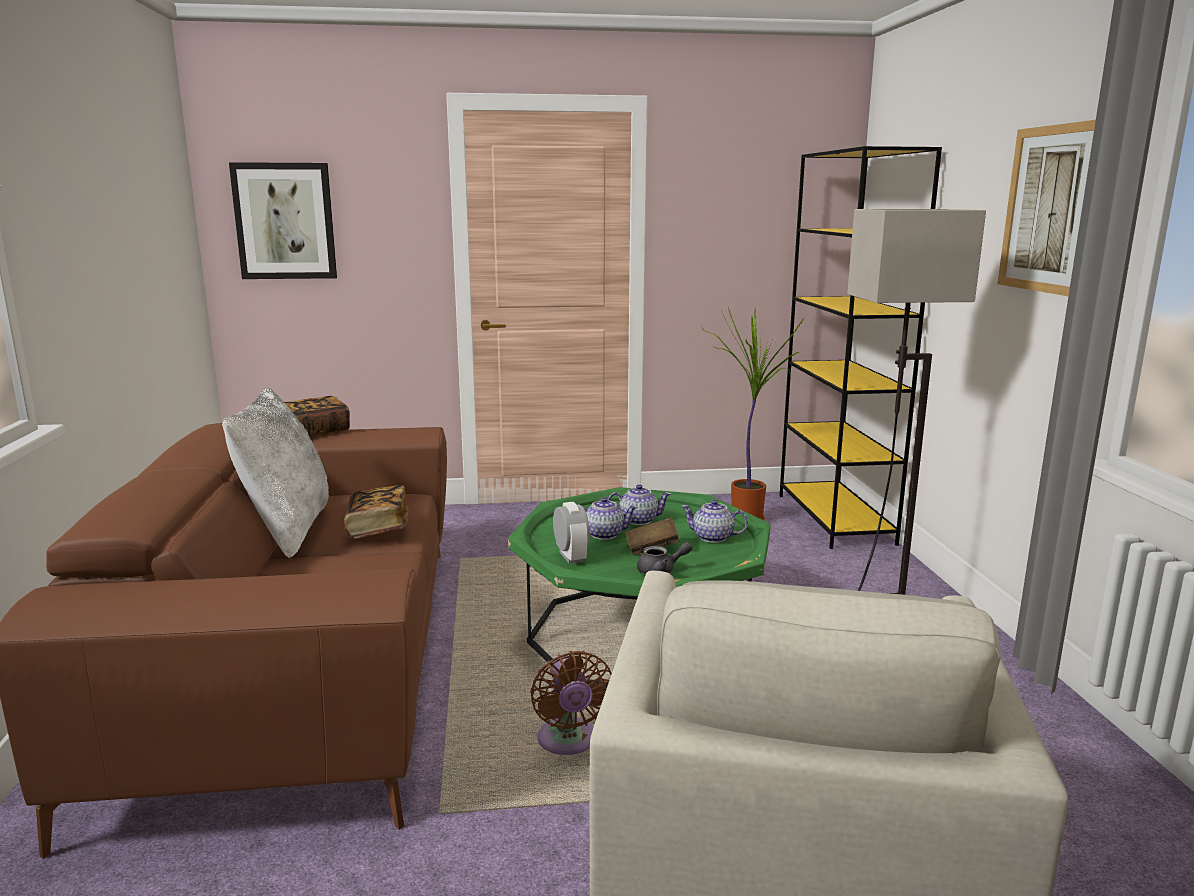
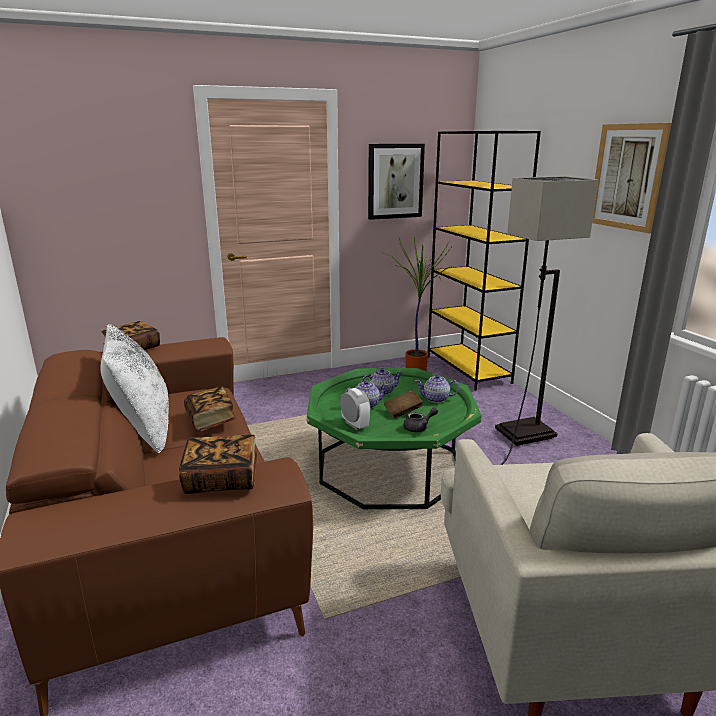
camera: 15 degrees left, 5 degrees up
(285, 221) = (71, 185): picture -> picture (395, 181)
(302, 580) = (221, 479): none -> book
(568, 742) = (382, 551): brown fan -> none

